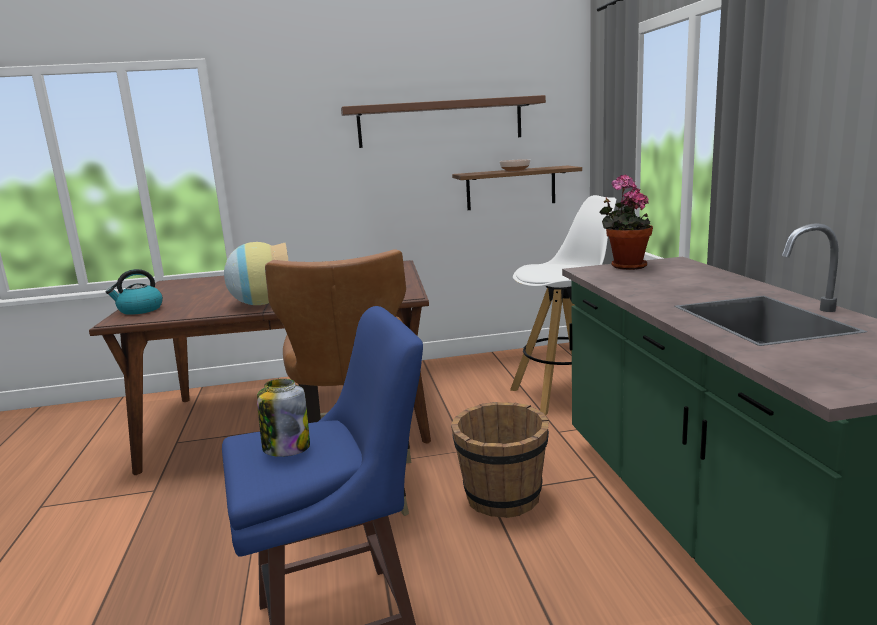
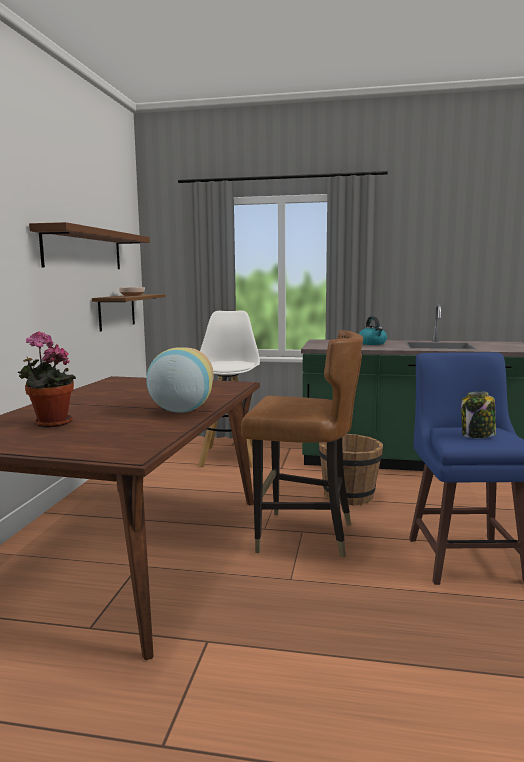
camera: 70 degrees left, 5 degrees down
(140, 310) = (97, 448): kettle -> kettle (372, 343)
(625, 266) = (317, 344): potted plant -> potted plant (50, 424)

